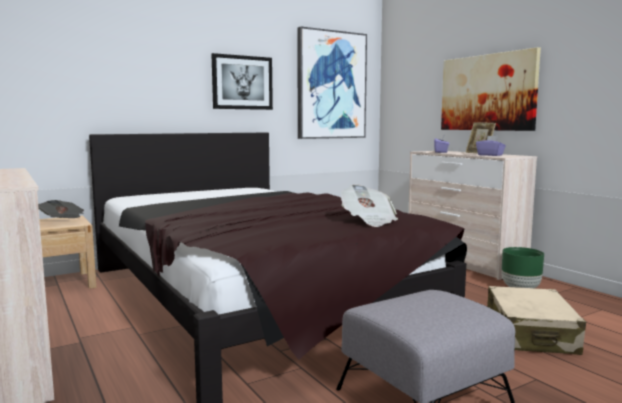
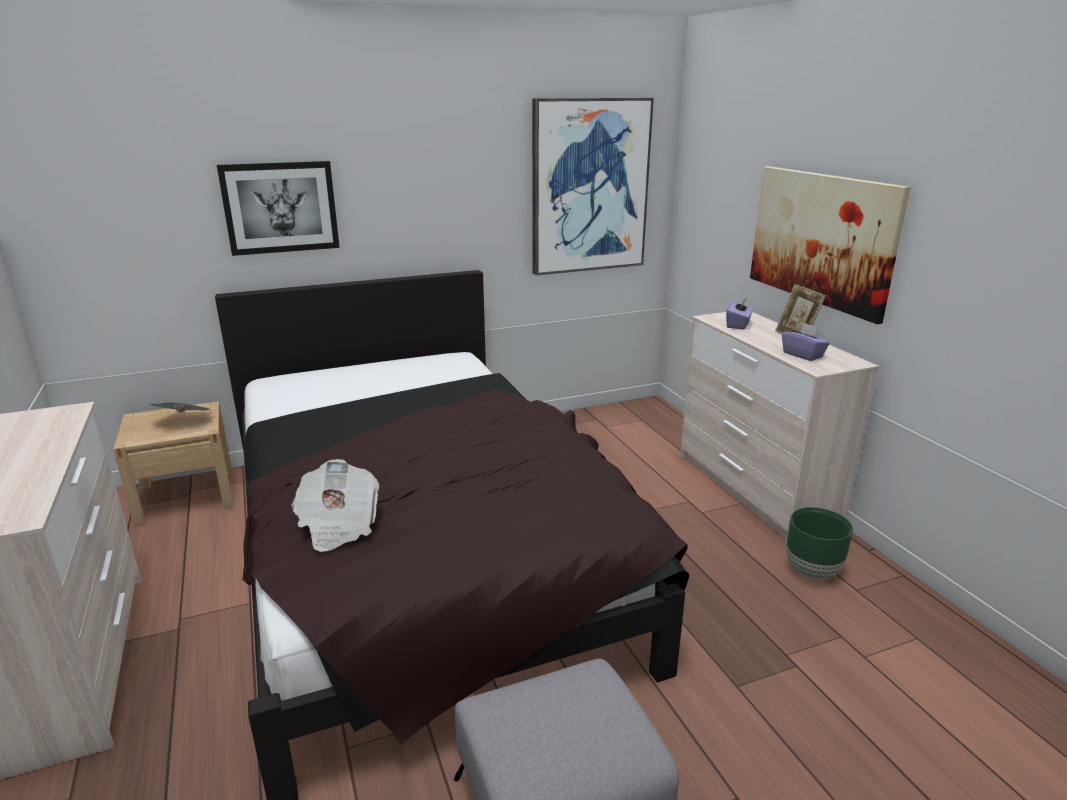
camera: 10 degrees right, 15 degrees up
(242, 82) = (441, 196): picture -> picture (280, 207)
(368, 221) = (546, 518): newspaper -> newspaper (338, 525)
(530, 334) = (776, 689): beige suitcase -> none

